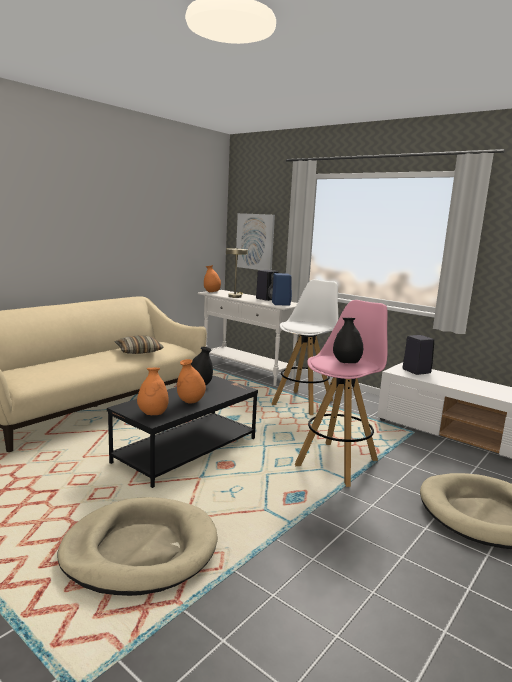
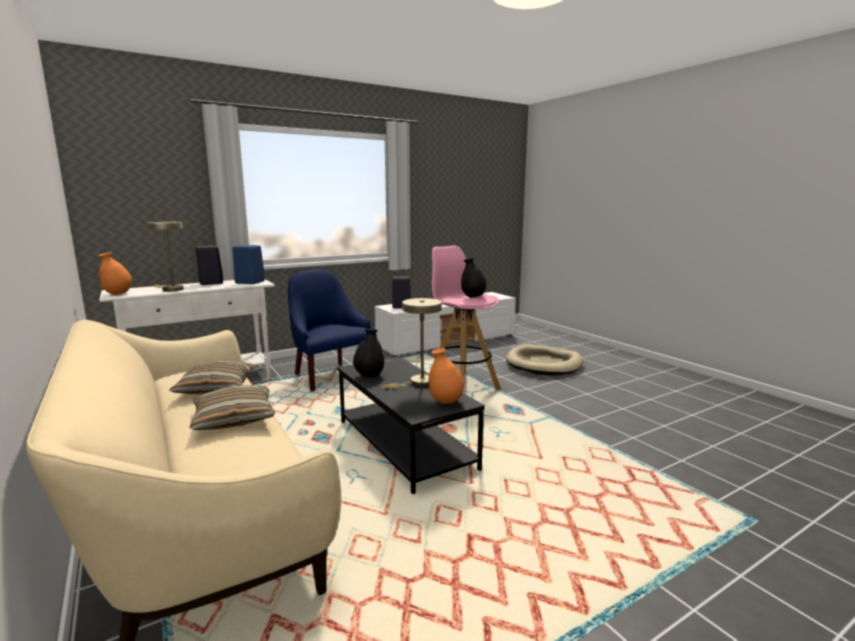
camera: 70 degrees left, 0 degrees up
(92, 361) = (234, 418): none -> pillow
(140, 549) = (586, 484): beige dog bed -> none
(190, 402) = (417, 383): orange vase -> beige table lamp
(255, 241) = (139, 211): picture -> none
(303, 402) = (330, 375): white stool -> blue armchair

